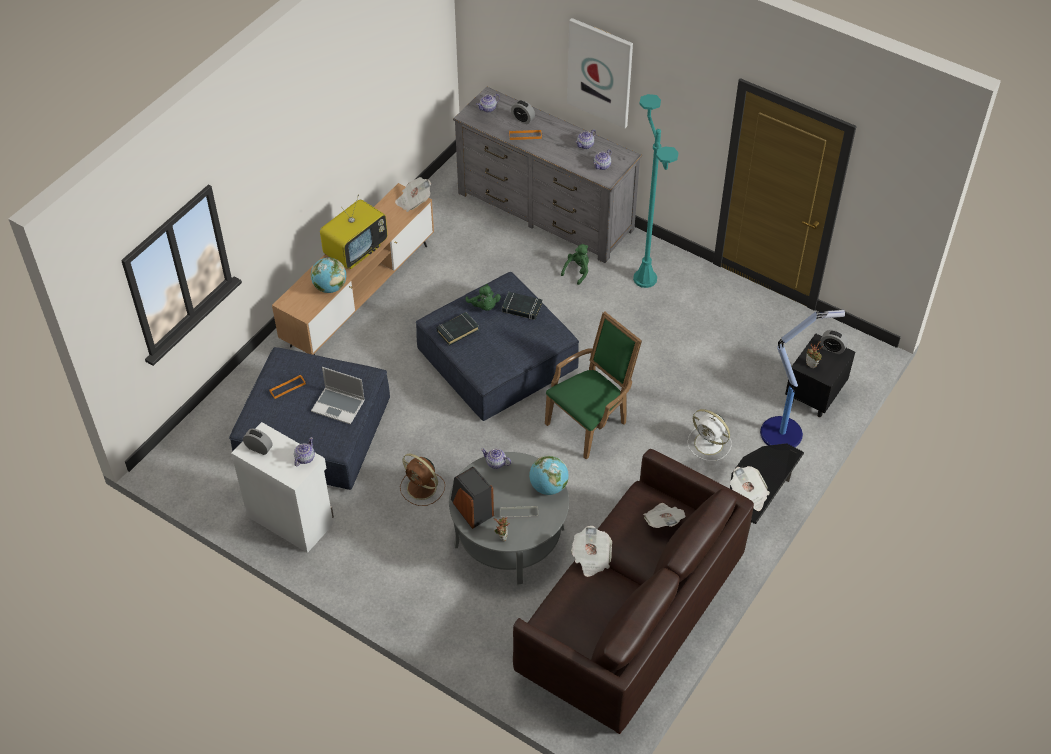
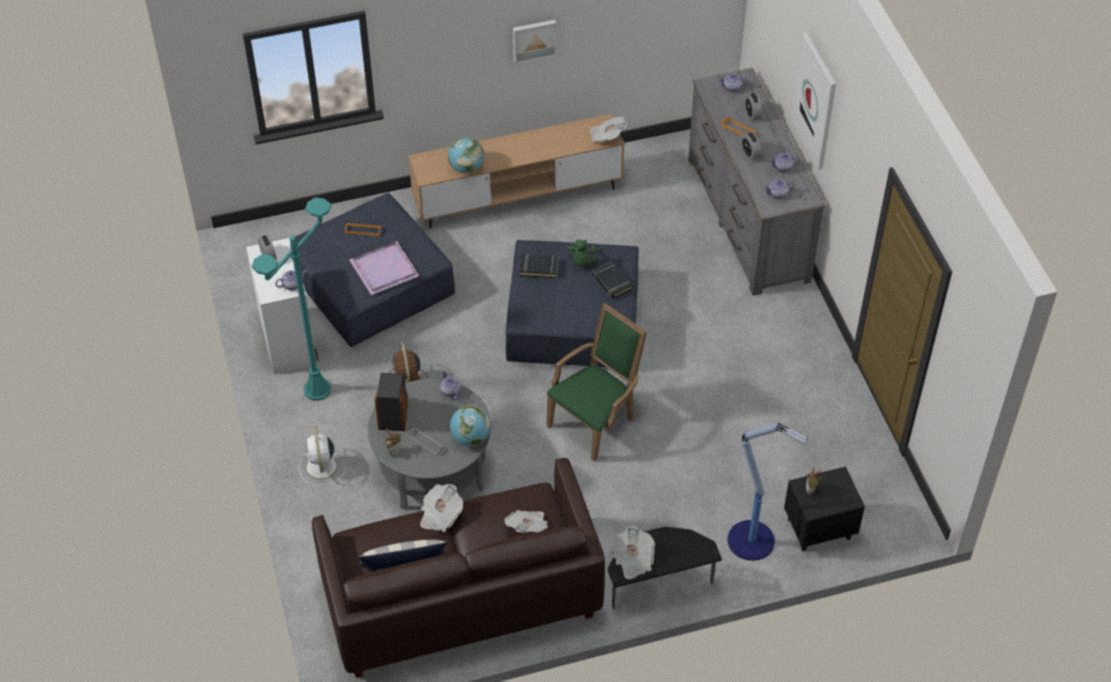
camera: 40 degrees right, 0 degrees up
(329, 145) = (534, 40): none -> picture
(339, 406) = (385, 269): laptop -> purple tray
(356, 251) = (517, 150): television -> none
(577, 271) = (720, 288): green plush toy -> none
(591, 422) = (596, 421): green armchair -> green armchair turned 45 degrees counterclockwise
(603, 613) = (403, 563): none -> pillow
(645, 279) = (774, 331): turquoise floor lamp -> turquoise floor lamp (317, 390)
(709, 444) = (677, 506): white fan -> white fan (321, 468)
(832, 348) = (845, 489): alarm clock -> alarm clock (750, 153)

